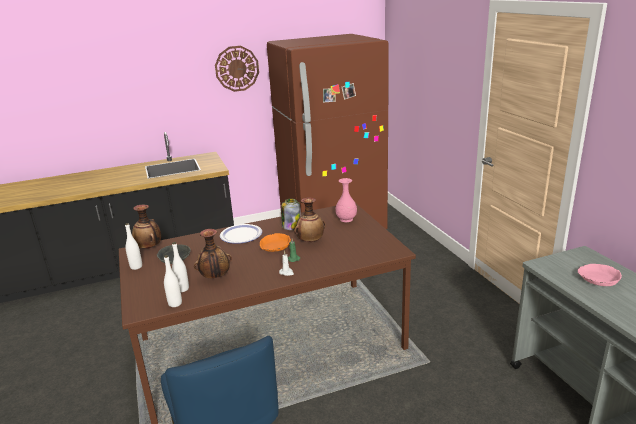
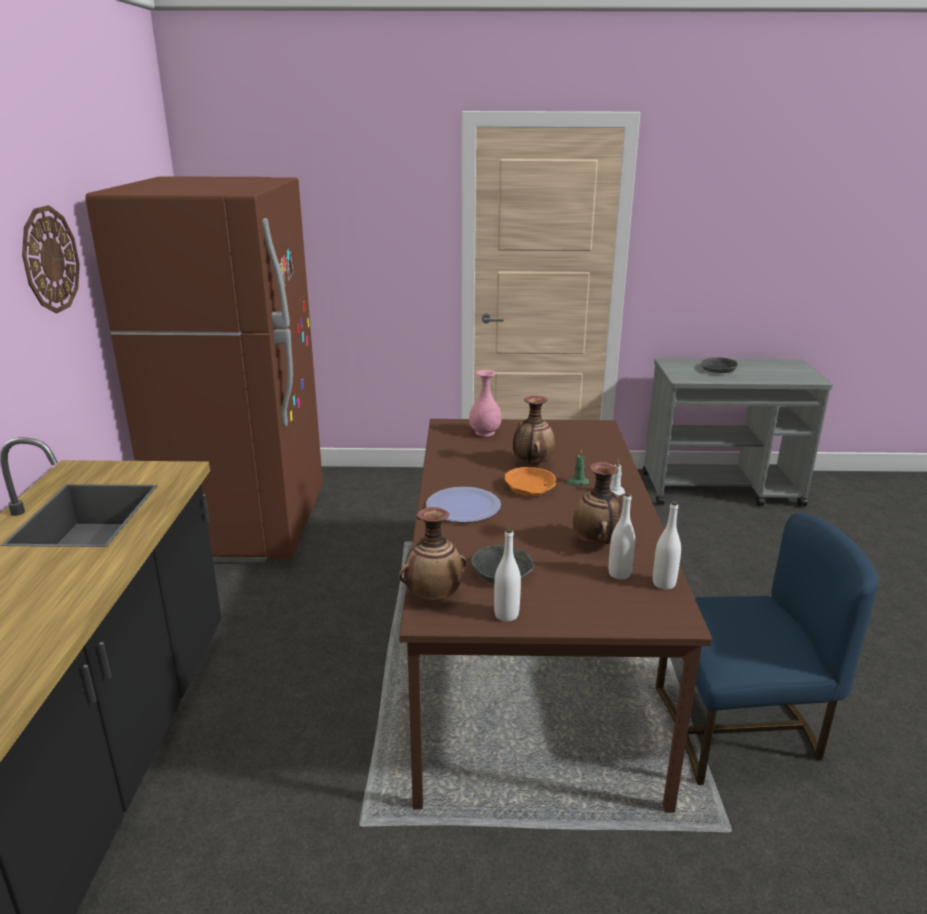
camera: 70 degrees left, 0 degrees up
(291, 226) = (470, 468): jar -> none
(597, 279) = (717, 370): pink bowl -> grey bowl

